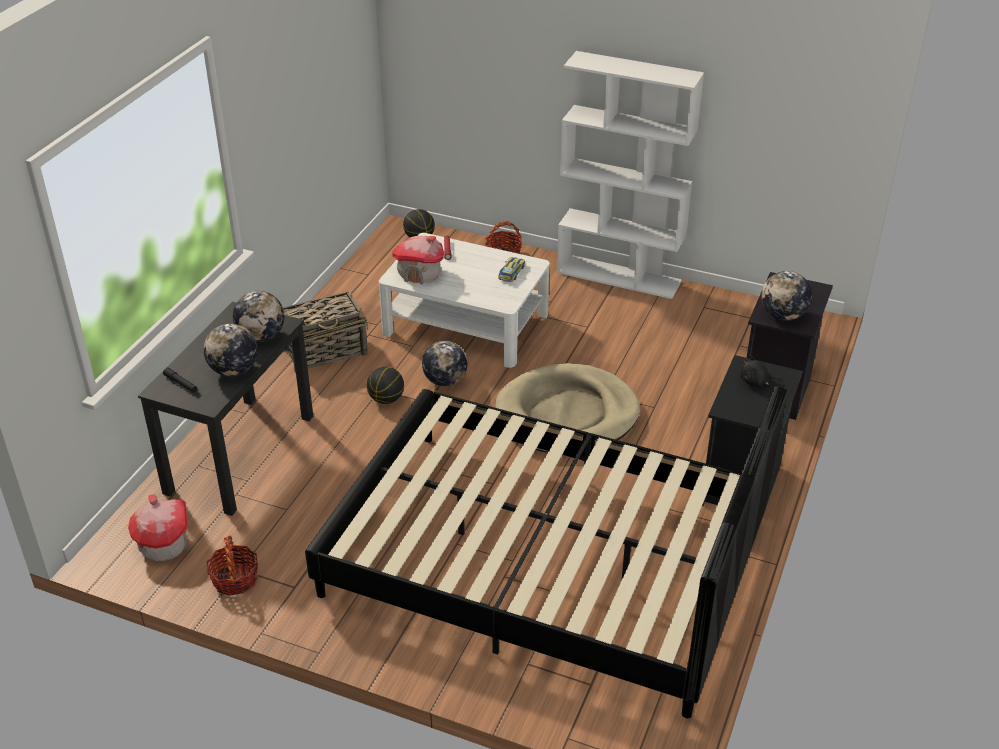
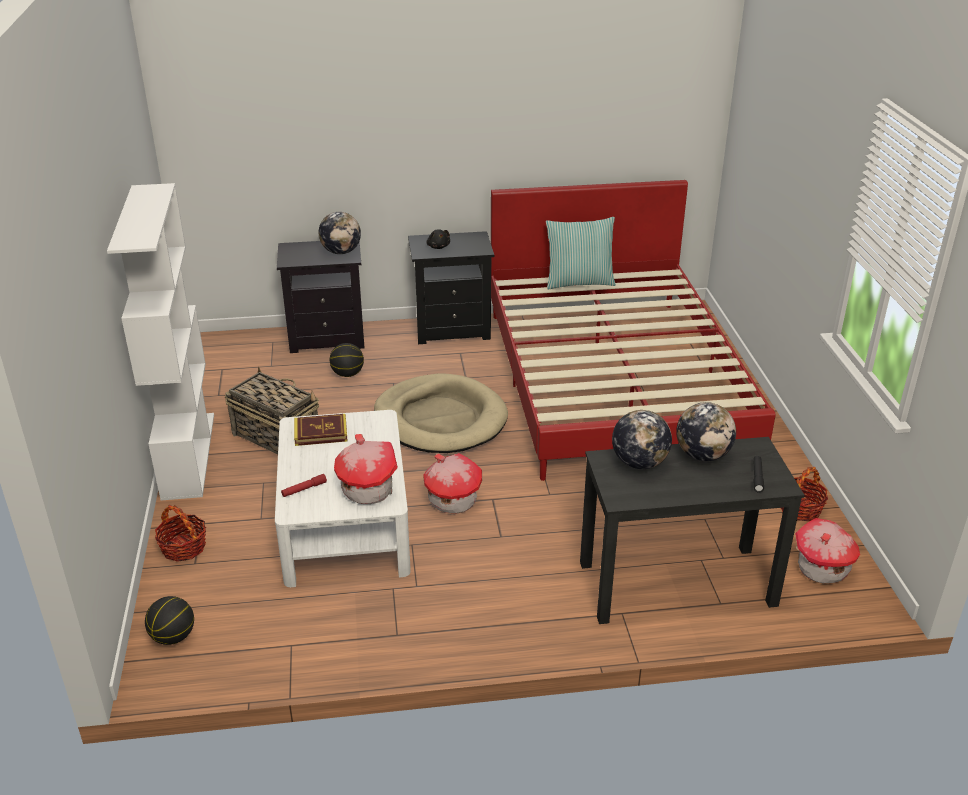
camera: 120 degrees left, 5 degrees down
(326, 351) = (472, 604): basket -> basket (275, 436)
(386, 399) = (511, 525): basketball -> basketball (347, 374)
(445, 381) = (452, 500): globe -> toy house
(511, 272) = (321, 433): toy car -> book
(543, 563) = (614, 380): black bed -> red bed
(693, 543) = (579, 282): none -> pillow

